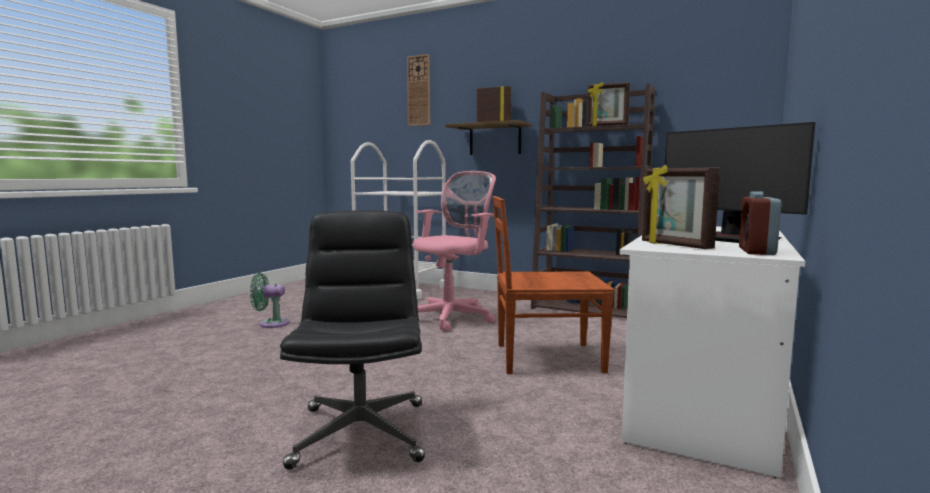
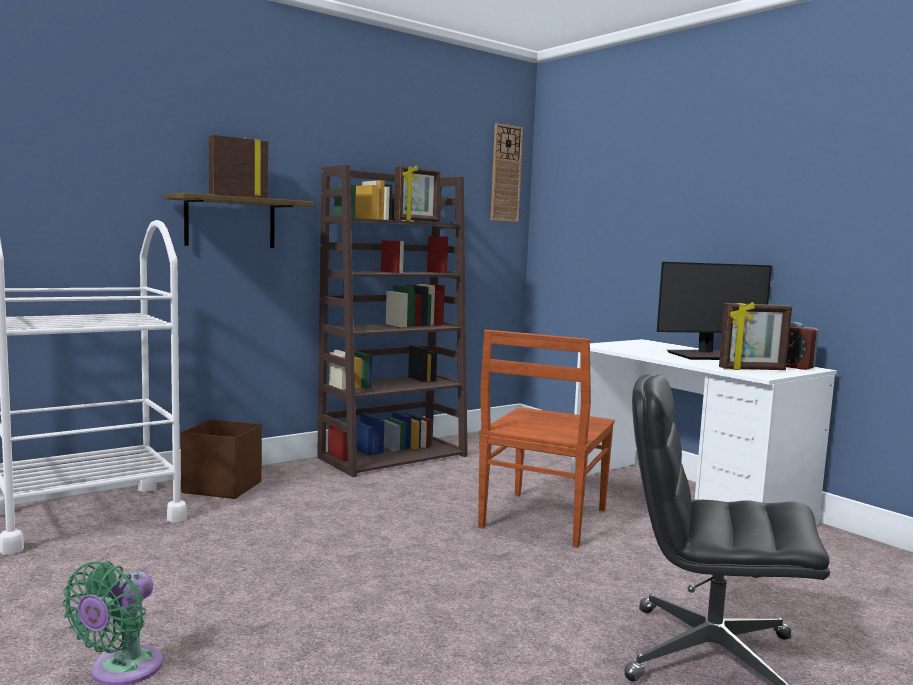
camera: 65 degrees left, 0 degrees up
(419, 91) = (63, 110): wall clock -> wall clock (505, 173)
(451, 317) = (326, 522): pink office chair -> none
(467, 295) = (223, 487): none -> brown storage box

